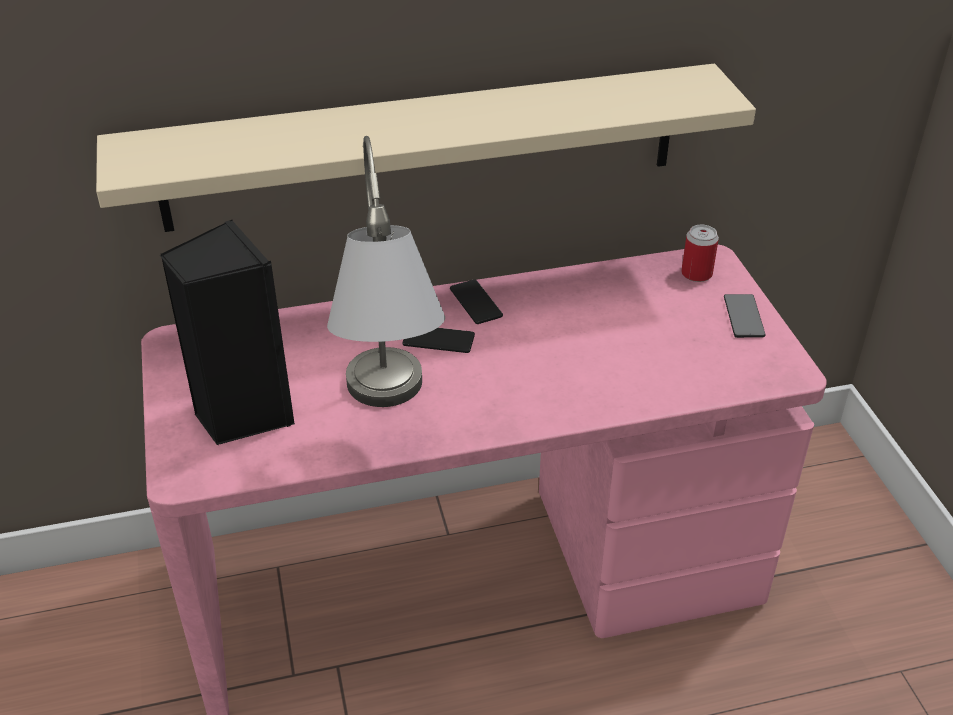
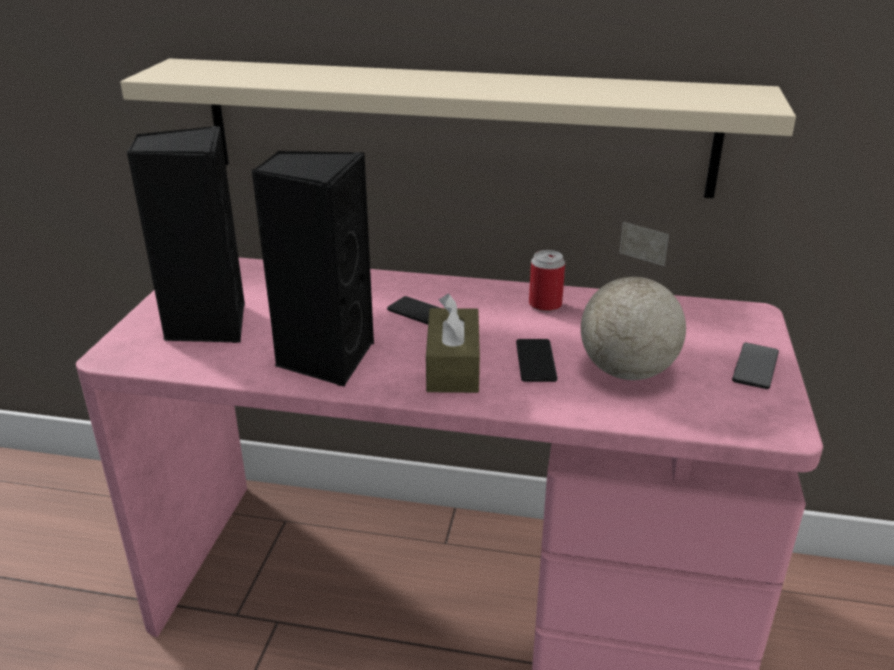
camera: 25 degrees right, 10 degrees down
(388, 417) = (324, 358): grey table lamp -> black speaker
(476, 302) = (481, 295): phone -> phone (536, 361)
(508, 390) = (453, 366): none -> brown tissue box
(652, 353) = (627, 372): none -> globe
(696, 274) = (726, 321): can -> can (545, 305)

